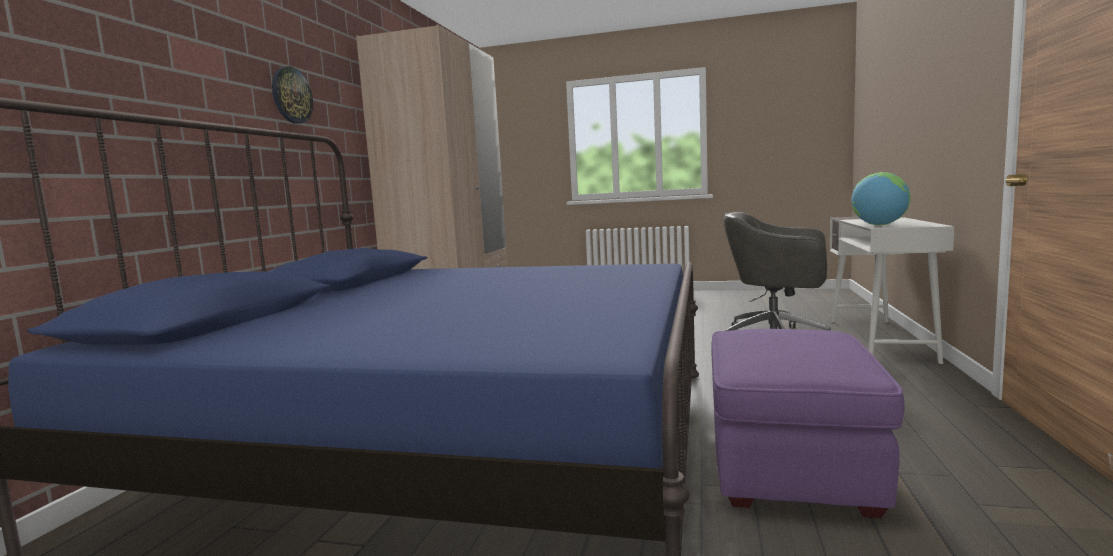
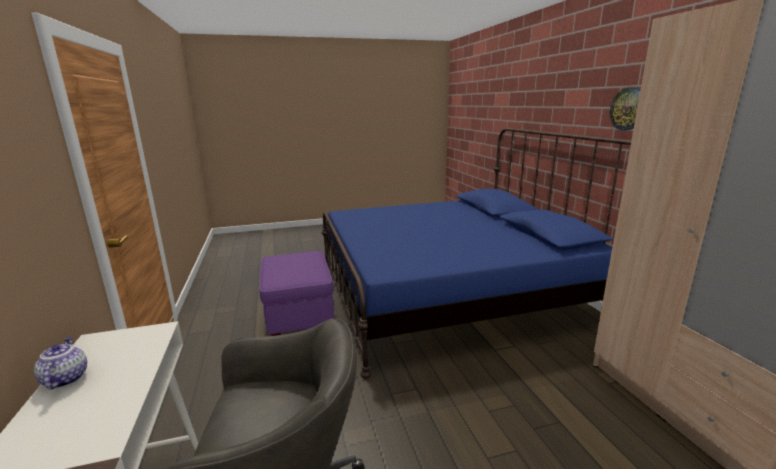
camera: 150 degrees right, 10 degrees up
(879, 225) = (141, 350): globe -> none
(915, 222) = (65, 378): none -> teapot

